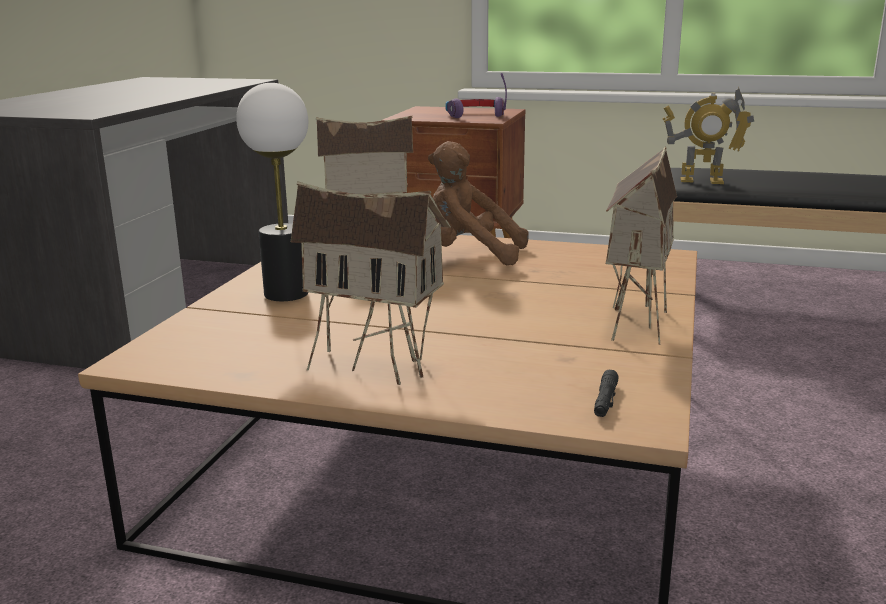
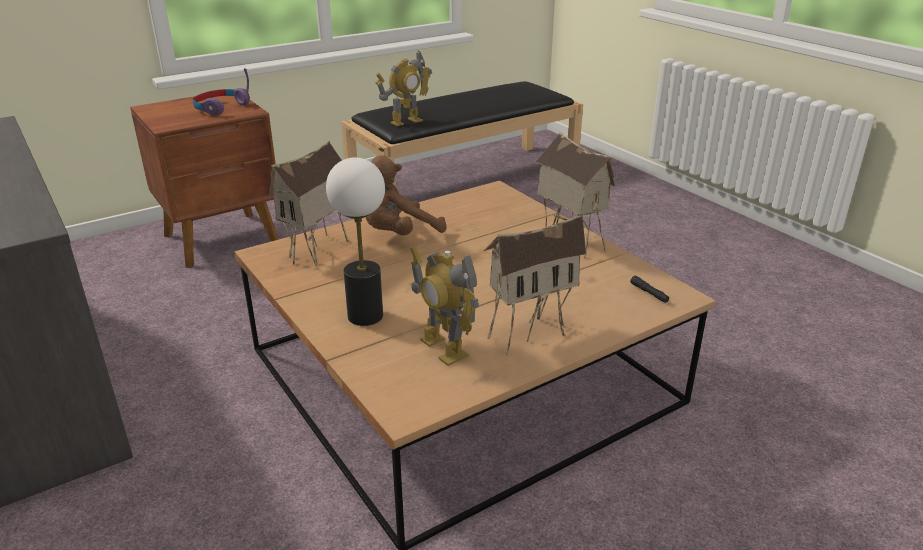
camera: 50 degrees left, 10 degrees up
(275, 339) = (443, 348): none -> toy robot

